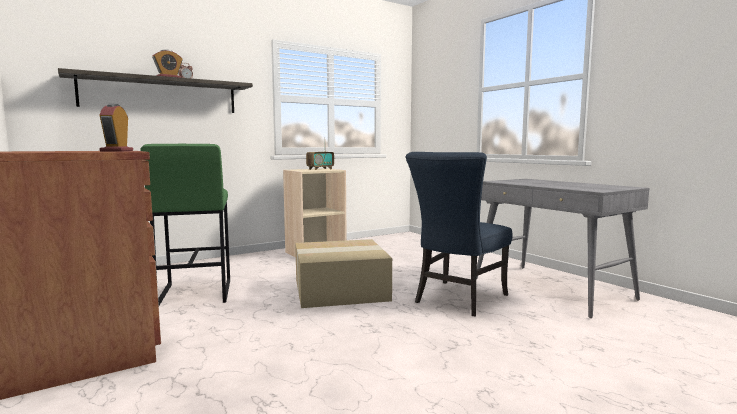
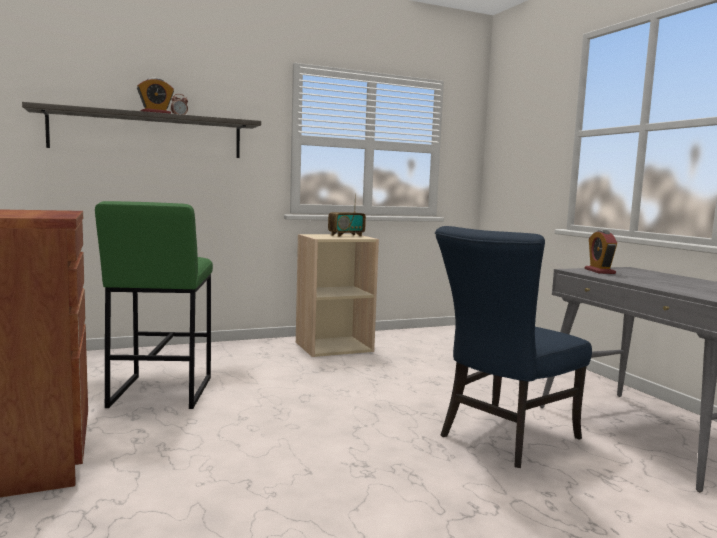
camera: 10 degrees right, 0 degrees up
(117, 151) = (42, 215): alarm clock -> alarm clock (599, 271)
(341, 289) = (347, 405): cardboard box -> none

